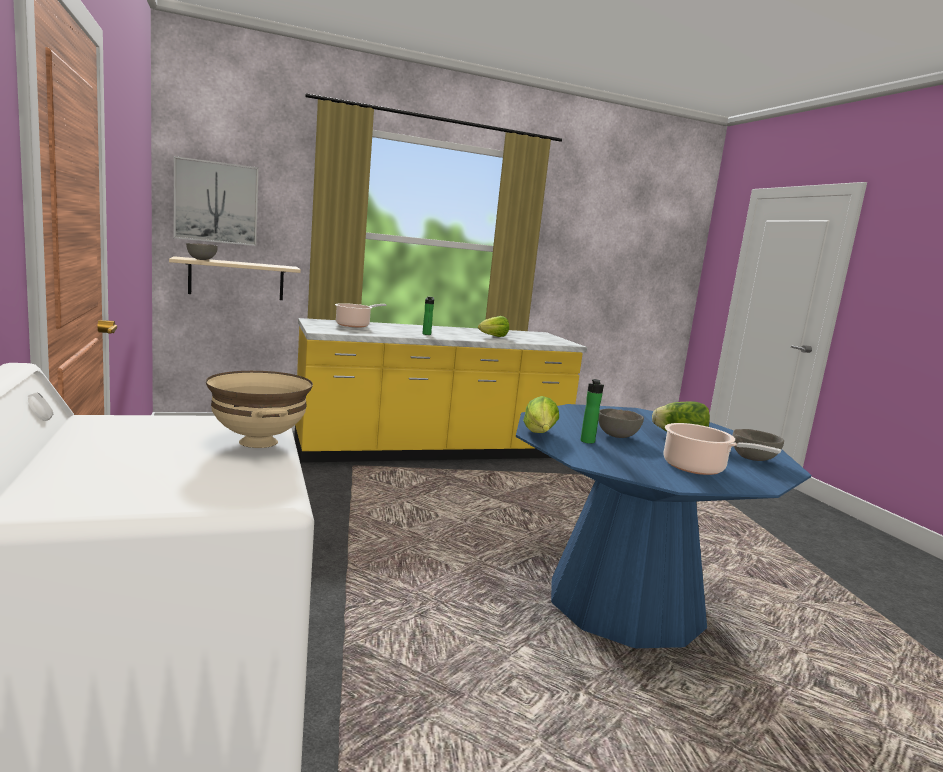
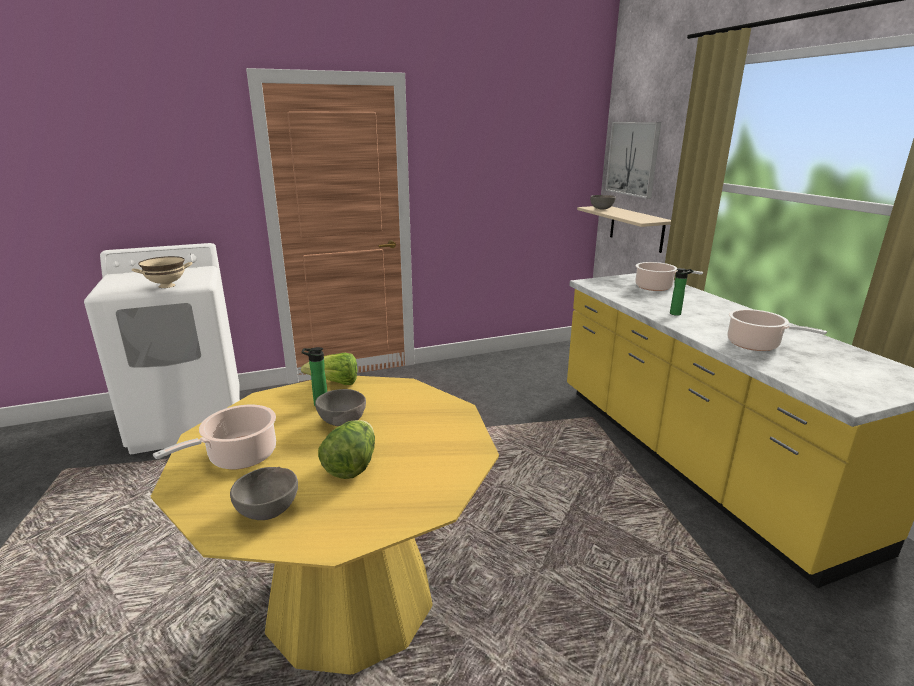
camera: 90 degrees right, 10 degrees up
(493, 337) = (756, 345): lettuce -> cooking pot
(625, 603) = (350, 599): blue dining table -> yellow dining table

